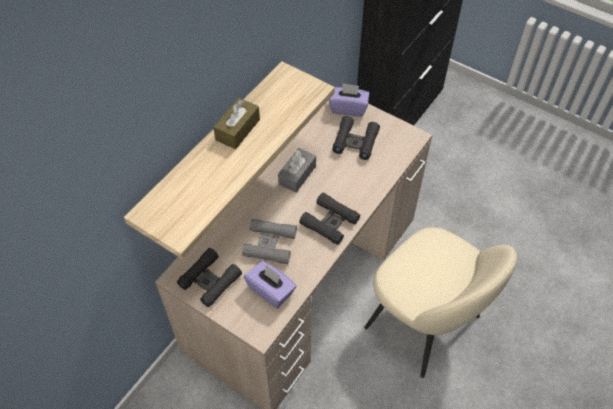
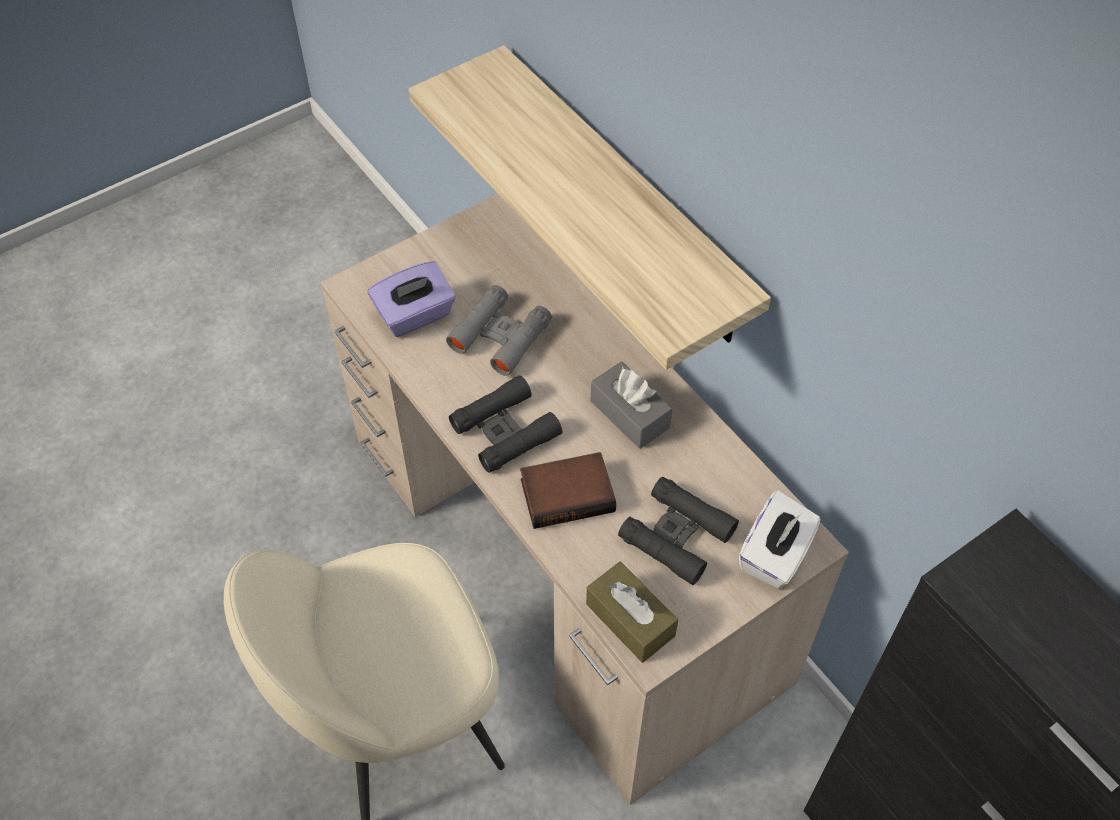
camera: 110 degrees right, 0 degrees up
(210, 280) = (471, 249): black binoculars -> none
(237, 130) = (615, 194): brown tissue box -> brown tissue box (630, 619)
(348, 108) = (775, 555): purple tissue box -> white tissue box
(353, 186) = (568, 493): none -> book

